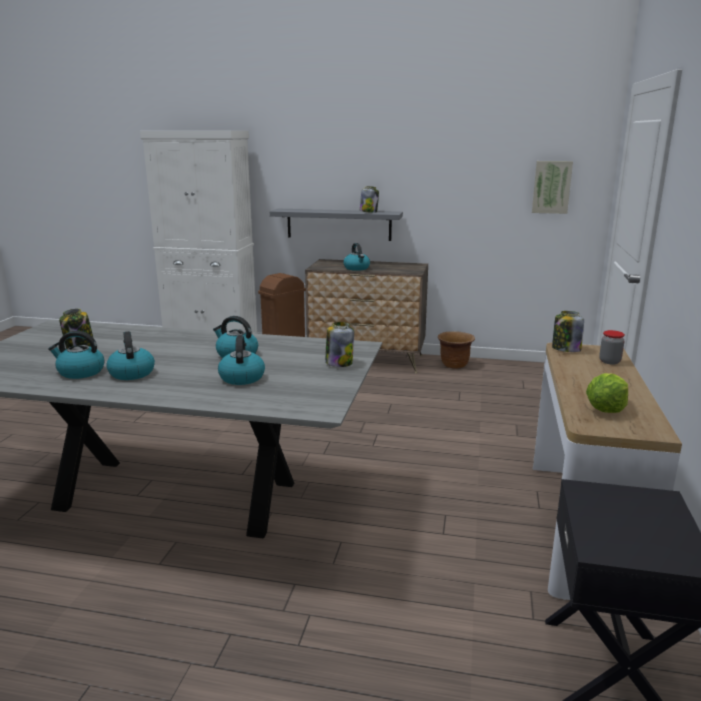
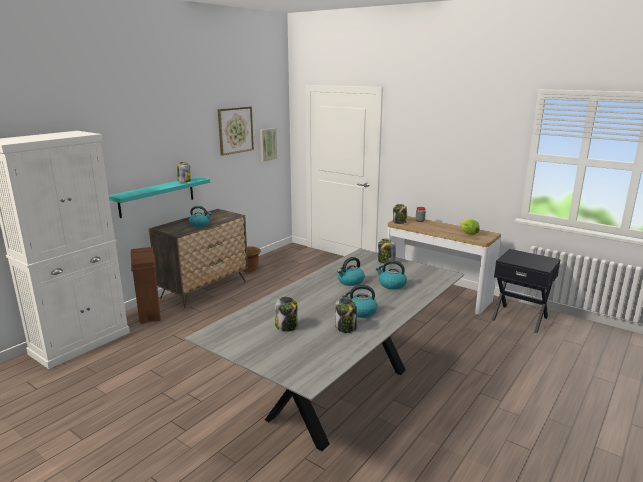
camera: 65 degrees left, 0 degrees up
(80, 372) = (346, 327): kettle -> jar
(338, 224) = (157, 196): grey shelf -> turquoise shelf
(482, 156) = (235, 130): none -> picture

